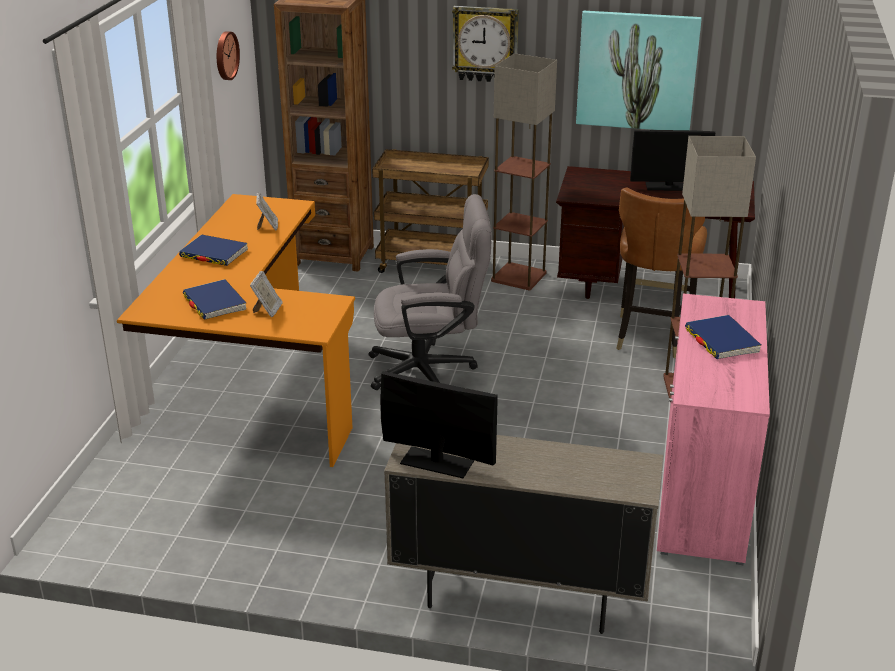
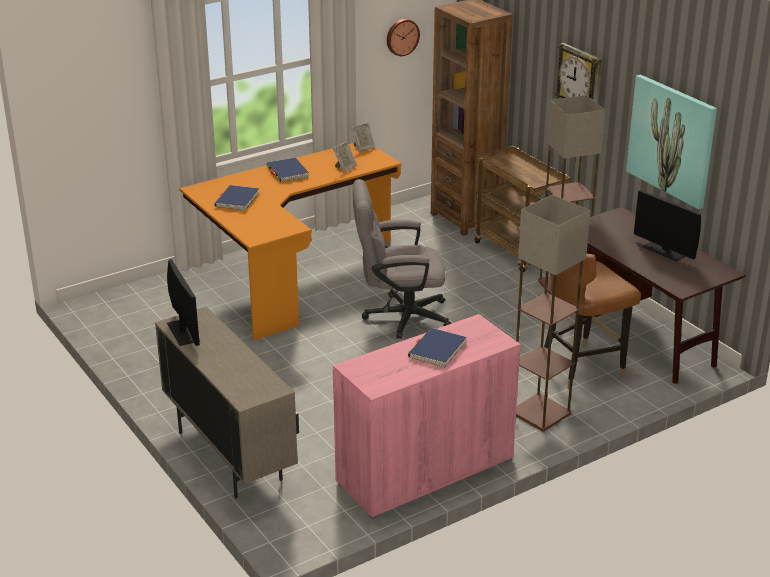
camera: 45 degrees right, 0 degrees up
(267, 310) = (254, 216): picture frame -> picture frame (363, 148)
(431, 370) = (398, 316): grey office chair -> grey office chair turned 135 degrees clockwise

